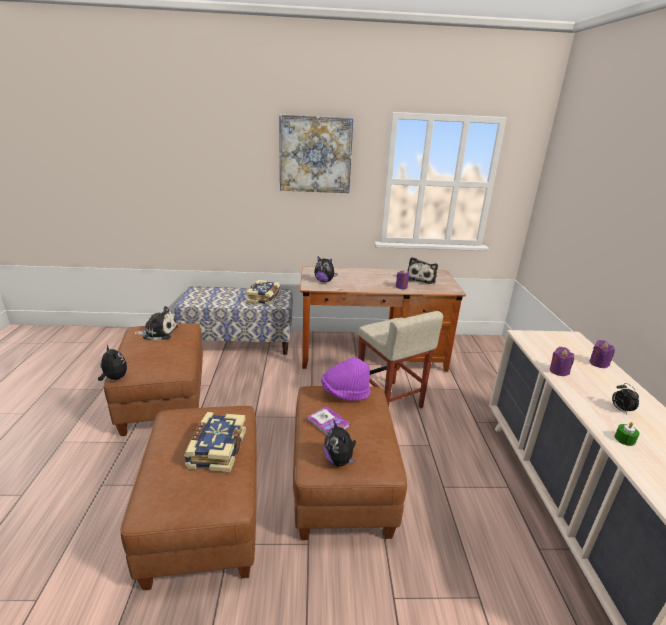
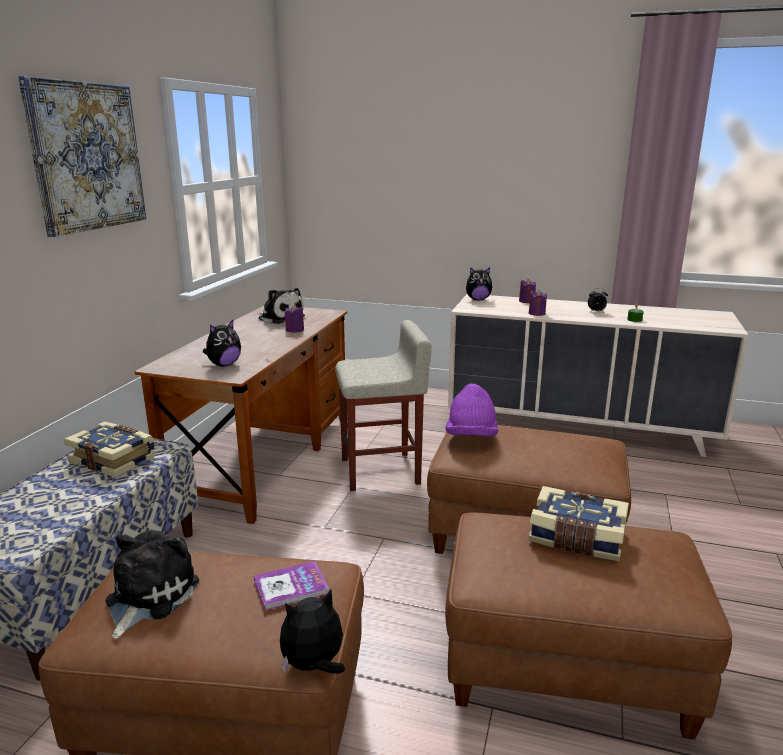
camera: 70 degrees left, 5 degrees down
(328, 422) = (530, 456): book -> book (291, 587)
(339, 460) = (597, 461): plush toy -> plush toy (478, 299)

